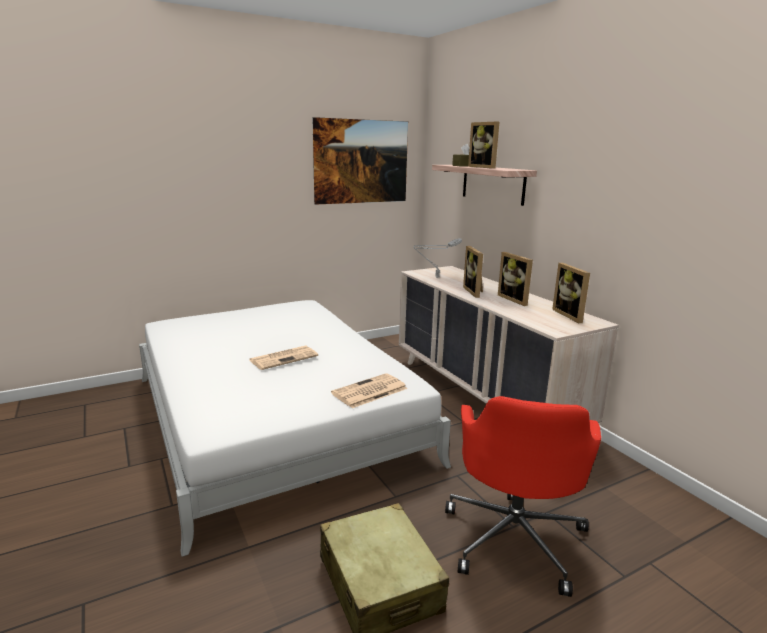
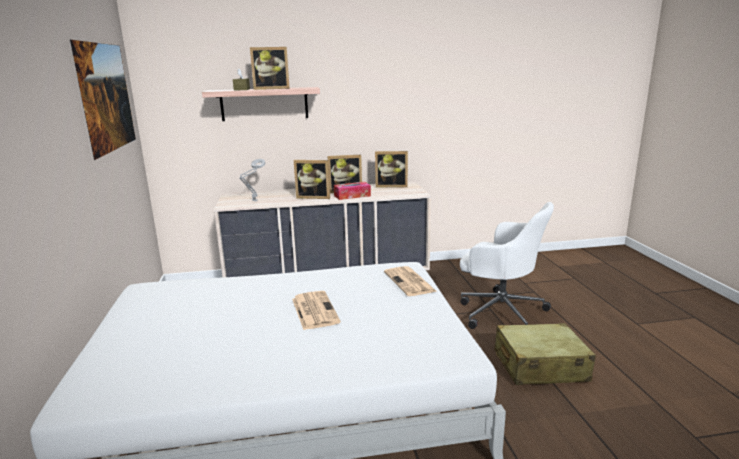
camera: 70 degrees left, 0 degrees up
(499, 304) = (352, 196): none -> tissue box
(514, 536) = (500, 311): red office chair -> white office chair

